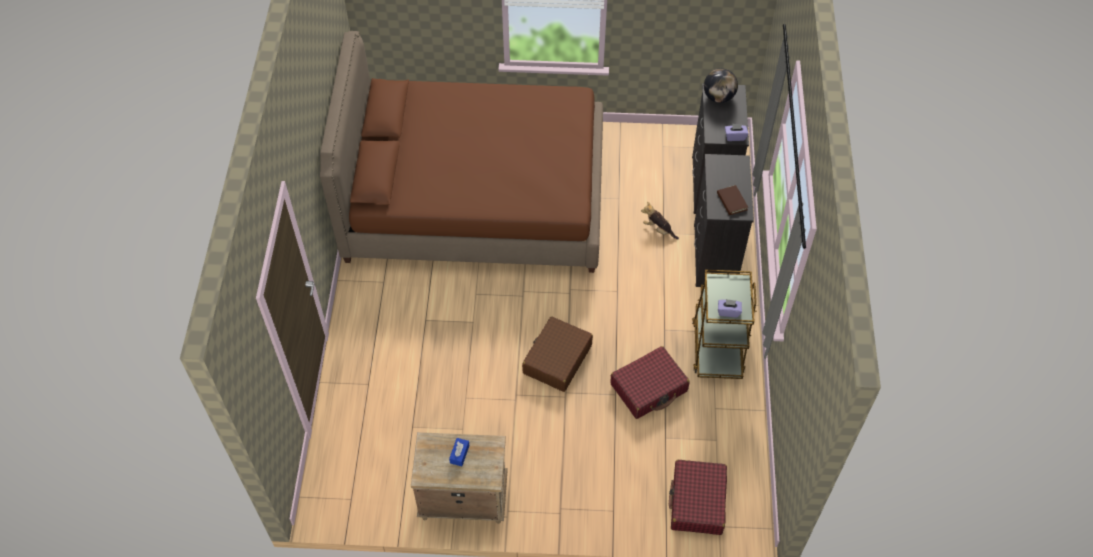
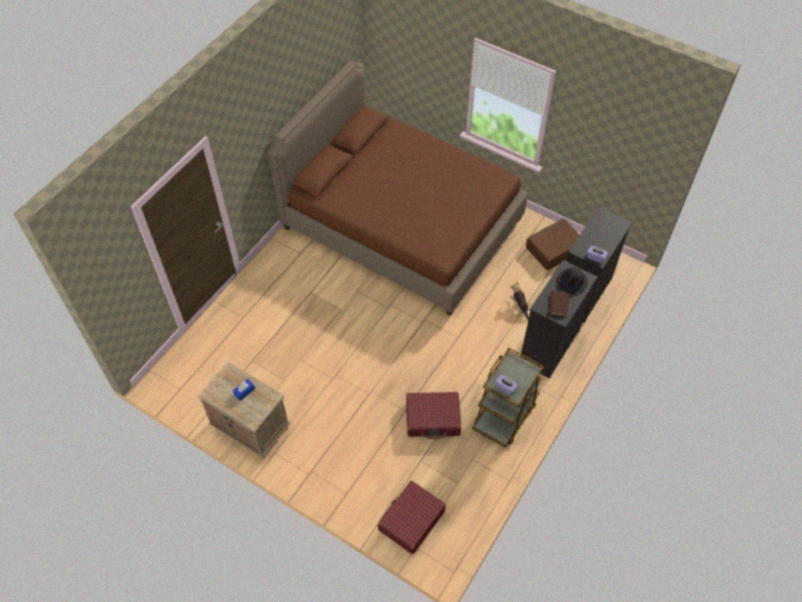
camera: 30 degrees right, 0 degrees up
(557, 359) = (381, 365): brown suitcase -> brown suitcase (553, 249)
(718, 97) = (604, 222): globe -> none
(729, 171) = (572, 281): none -> black hat

